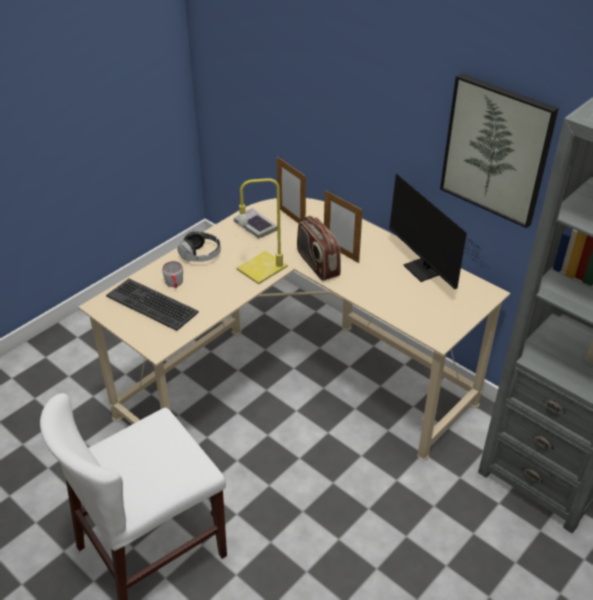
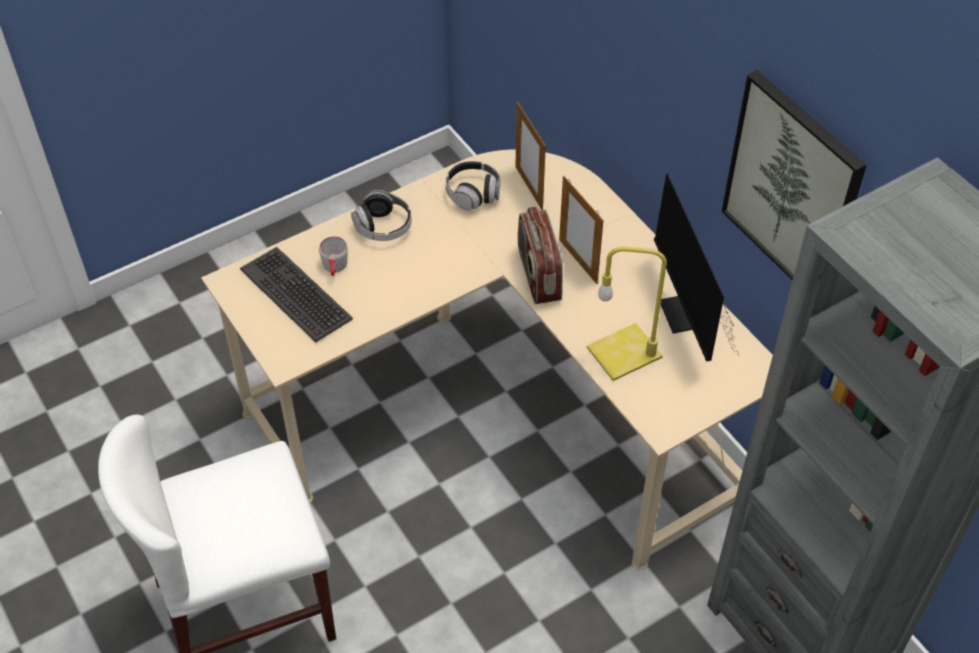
camera: 15 degrees right, 10 degrees up
(255, 226) = (473, 194): book -> headphones
(262, 267) = (461, 264): yellow table lamp -> yellow table lamp (625, 351)

